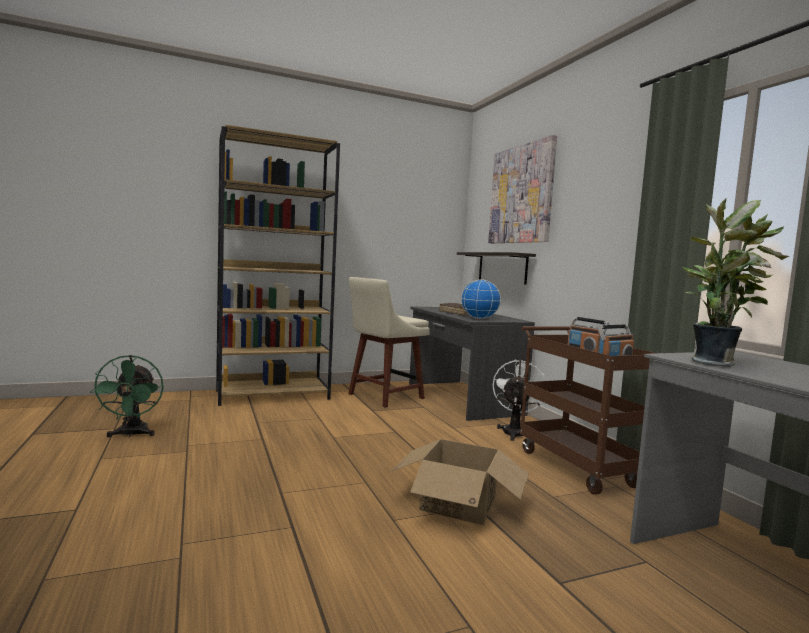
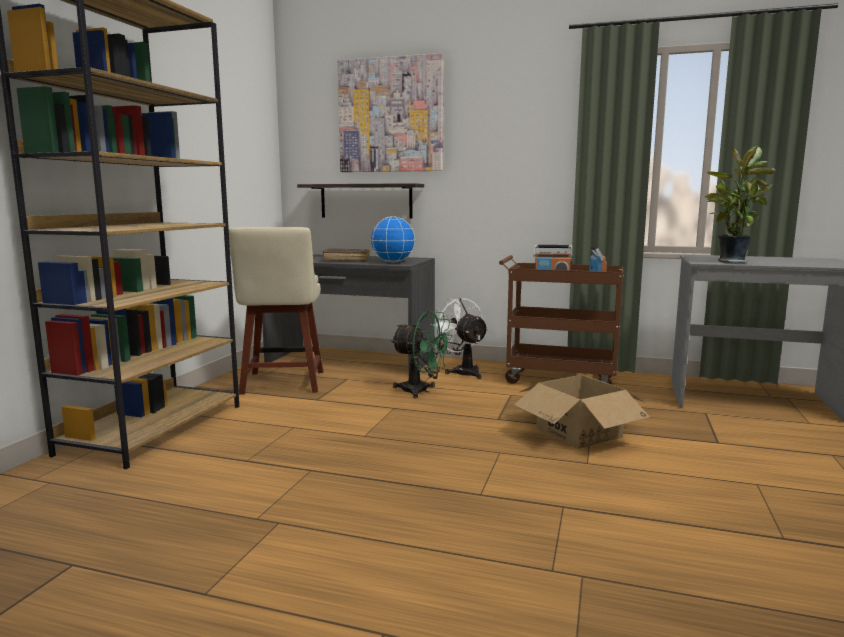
camera: 50 degrees left, 5 degrees up
(131, 434) = (135, 553): green fan -> green fan (421, 391)

